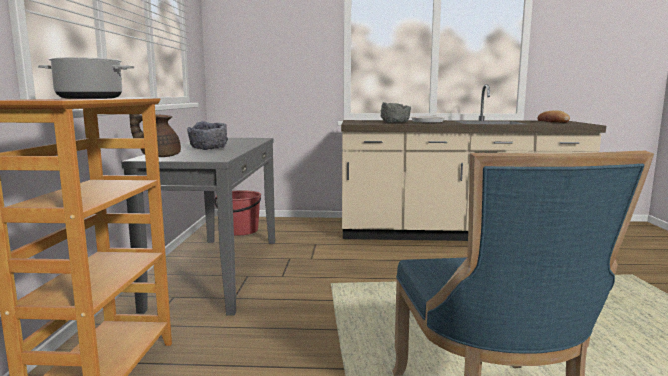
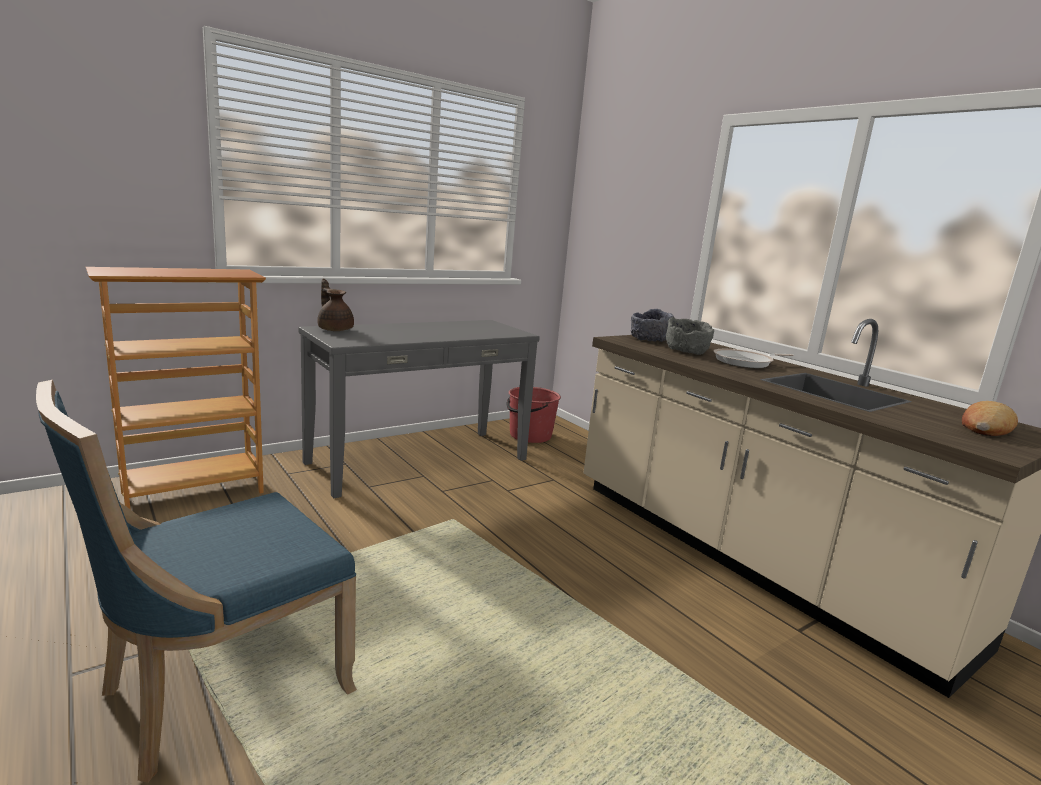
camera: 50 degrees right, 5 degrees up
(91, 98) = (204, 272): cooking pot -> none
(208, 148) = (408, 332): grey bowl -> grey bowl (649, 339)

